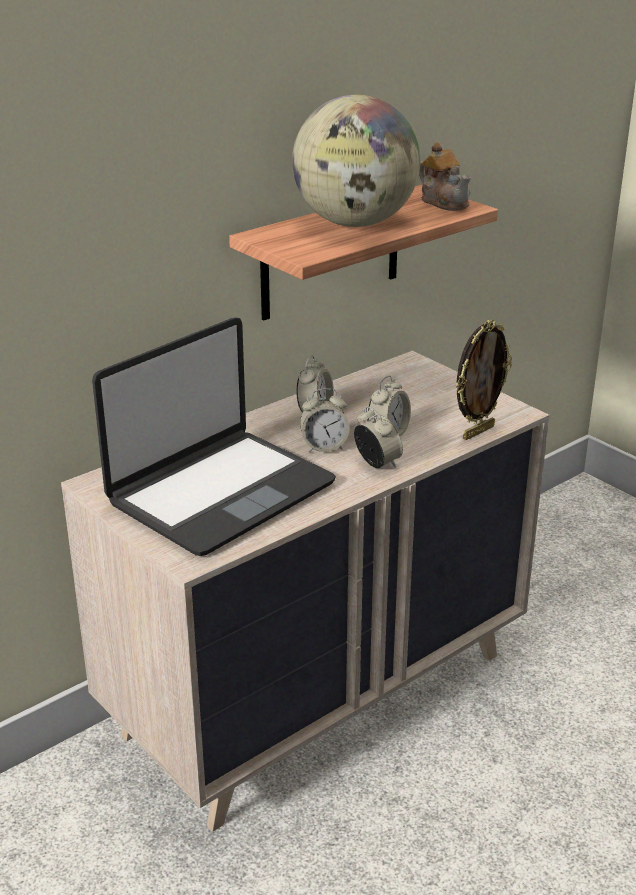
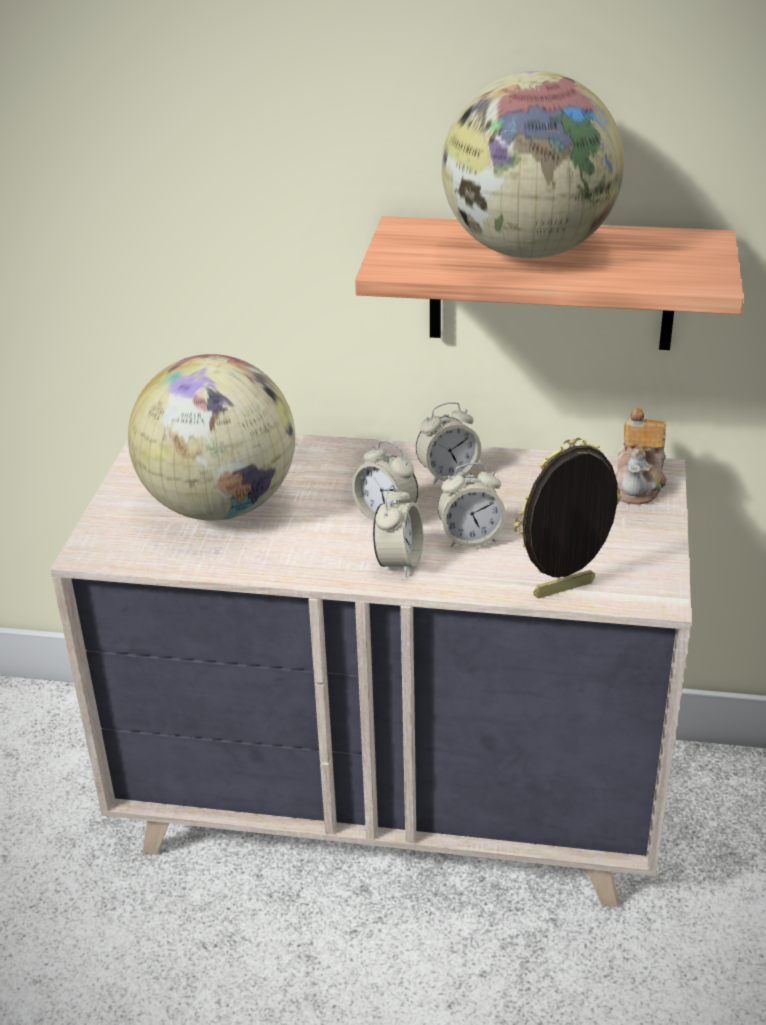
camera: 50 degrees right, 5 degrees up
(220, 492) = (220, 505): laptop -> globe
(444, 202) = (697, 263): teapot -> teapot (639, 483)
(477, 432) = (565, 591): picture frame -> picture frame turned 150 degrees clockwise

